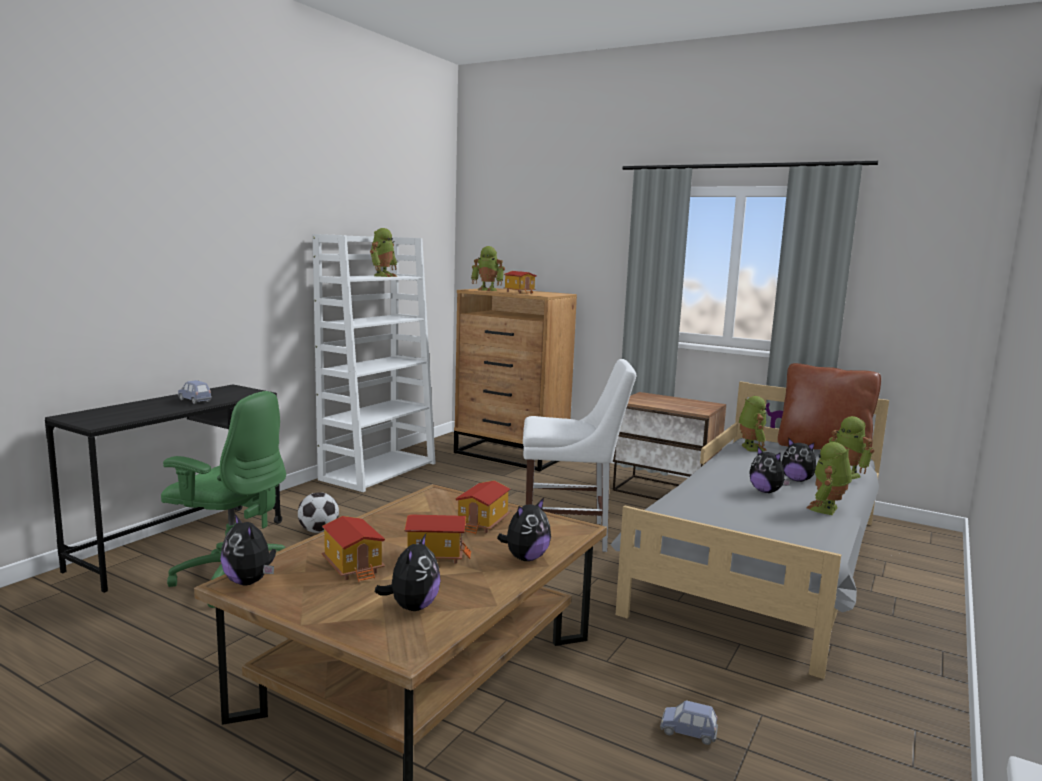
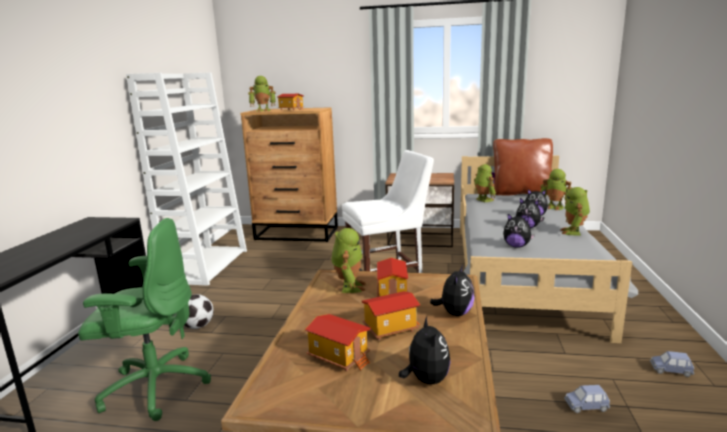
camera: 20 degrees left, 5 degrees up
(194, 400) = (70, 238): blue toy car -> blue toy car (670, 370)
(250, 581) = (267, 398): plush toy -> plush toy (516, 246)
(383, 276) = (185, 106): toy robot -> toy robot (349, 287)

